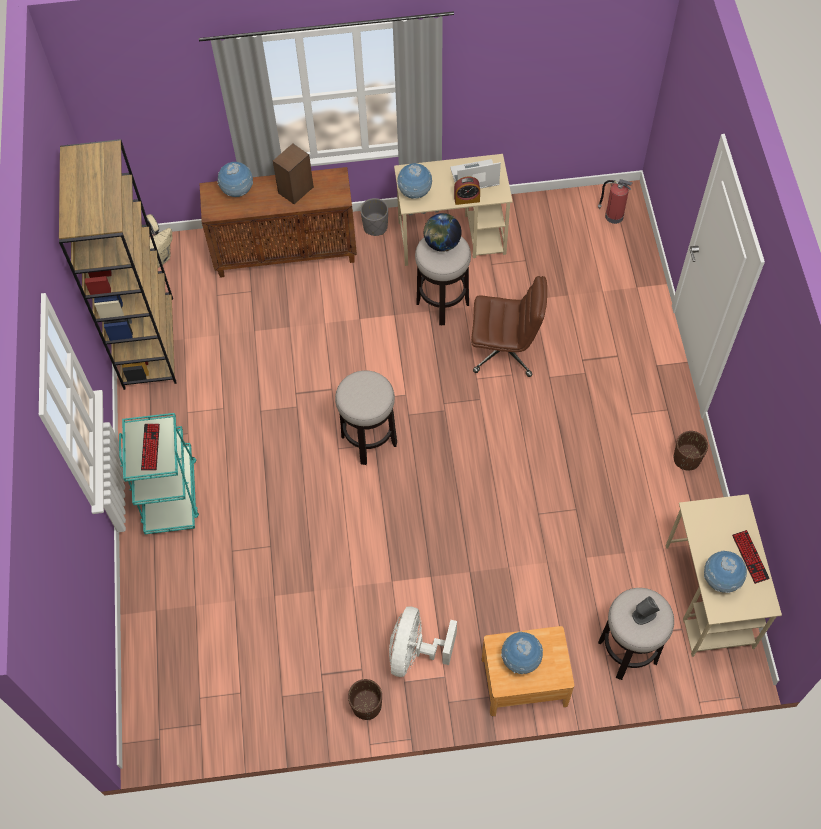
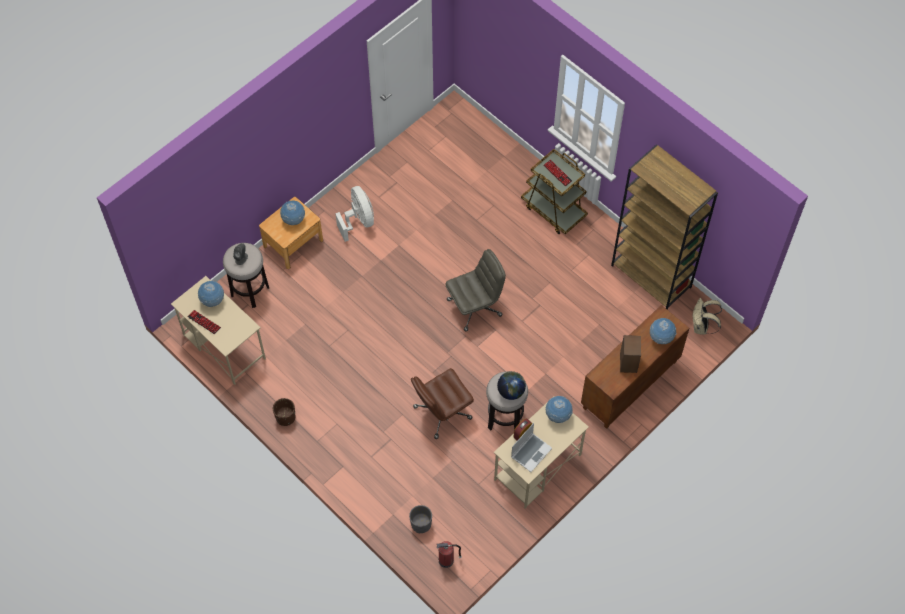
camera: 140 degrees right, 0 degrees up
(170, 493) = (554, 210): turquoise cart -> brown cart
(366, 705) = (363, 184): brown planter -> none
(369, 440) = (475, 307): stool -> grey office chair
(375, 227) = (592, 441): grey planter -> grey planter (421, 524)

